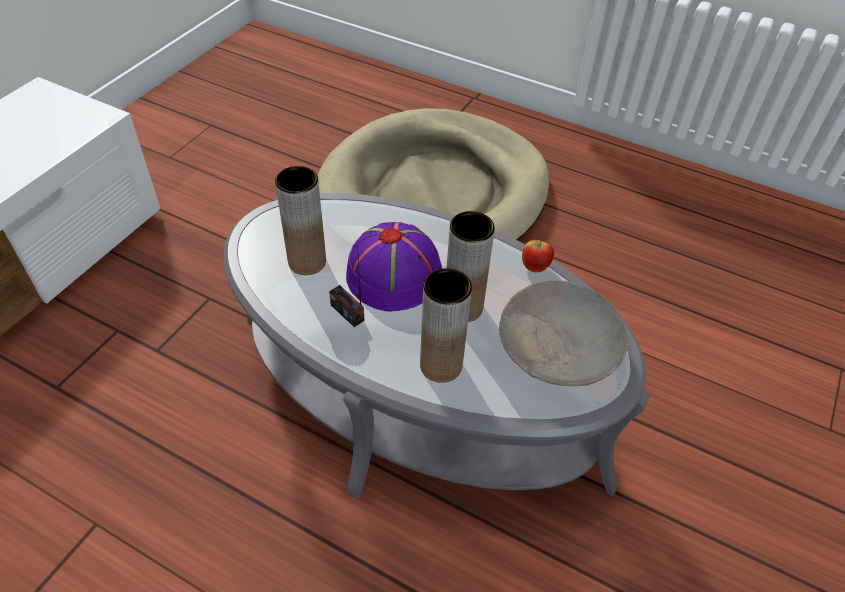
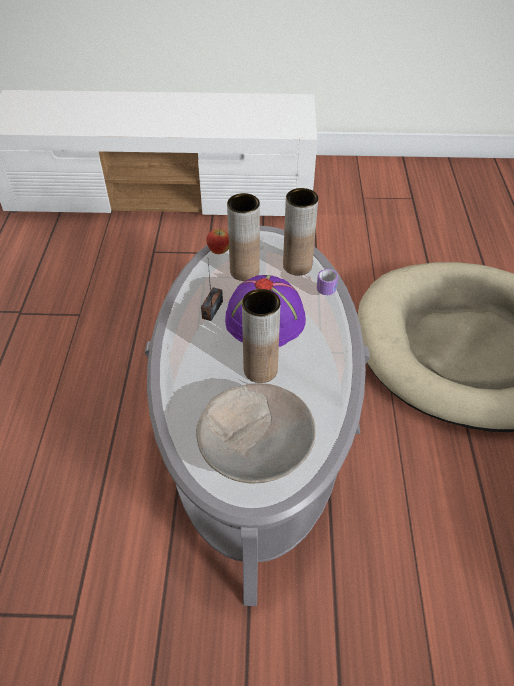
camera: 65 degrees right, 0 degrees up
(381, 209) = (327, 285): none -> mug
(441, 365) = (195, 378): brown vase -> brown vase (297, 266)
(535, 267) = (337, 400): apple -> apple (219, 251)

